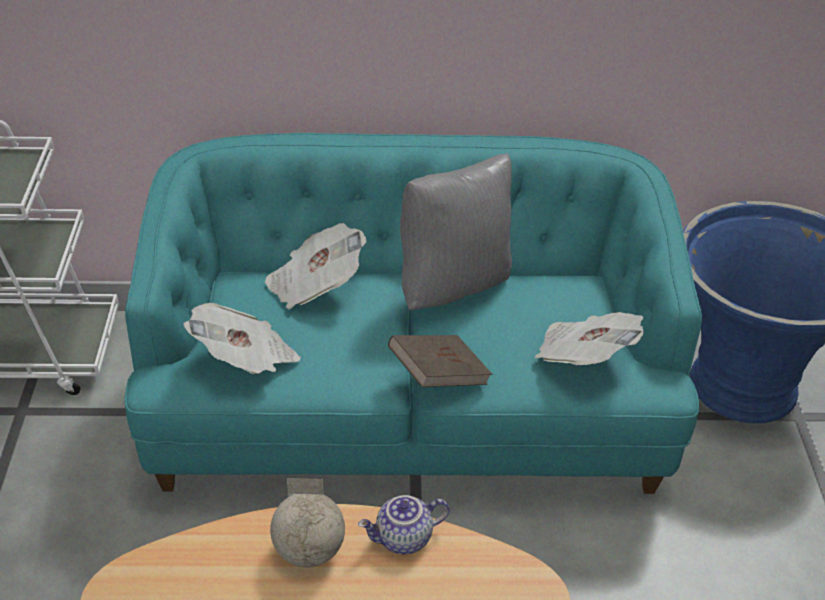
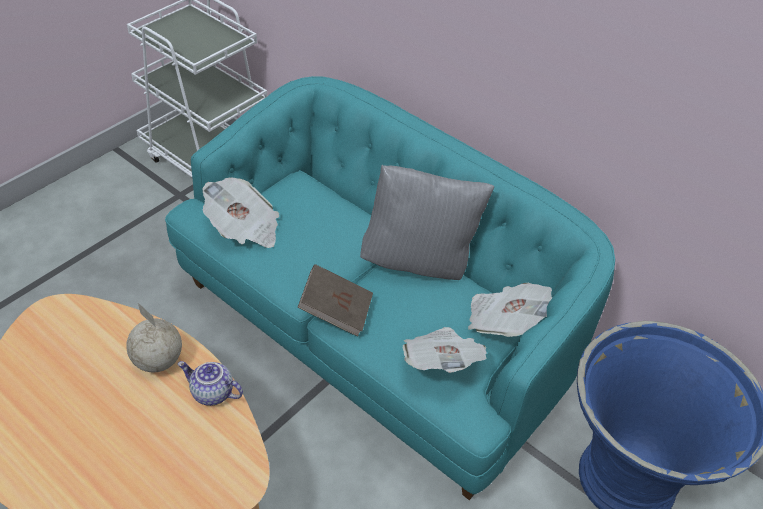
camera: 40 degrees right, 5 degrees up
(315, 285) = (334, 209): newspaper -> newspaper (504, 322)

